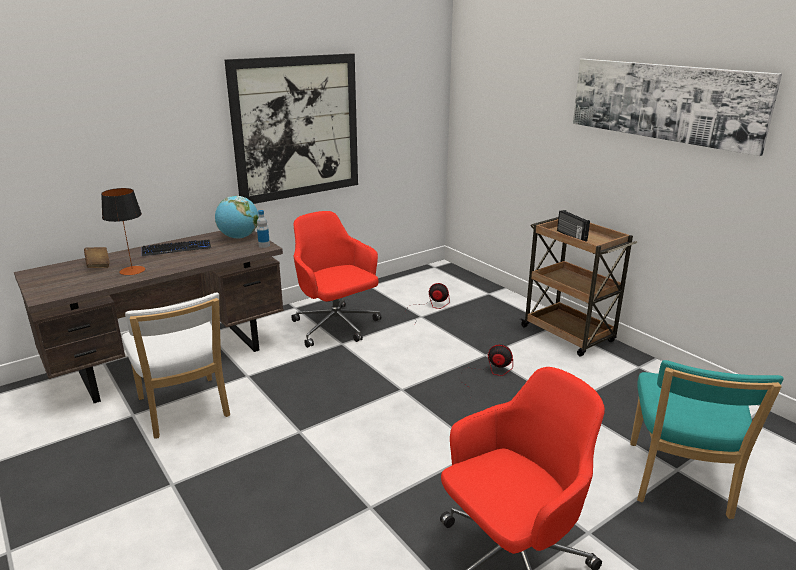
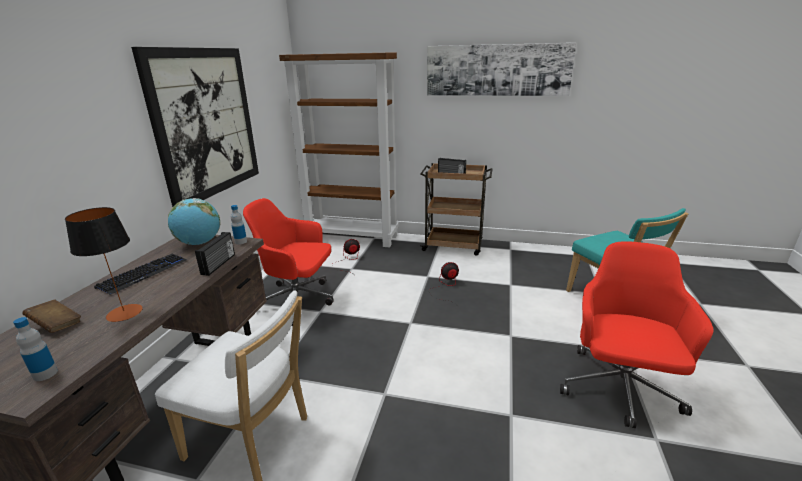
camera: 40 degrees left, 0 degrees up
(60, 289) = (45, 374): none -> bottle
(223, 258) = (219, 264): none -> radio
(467, 285) = (353, 237): none -> brown bookcase

